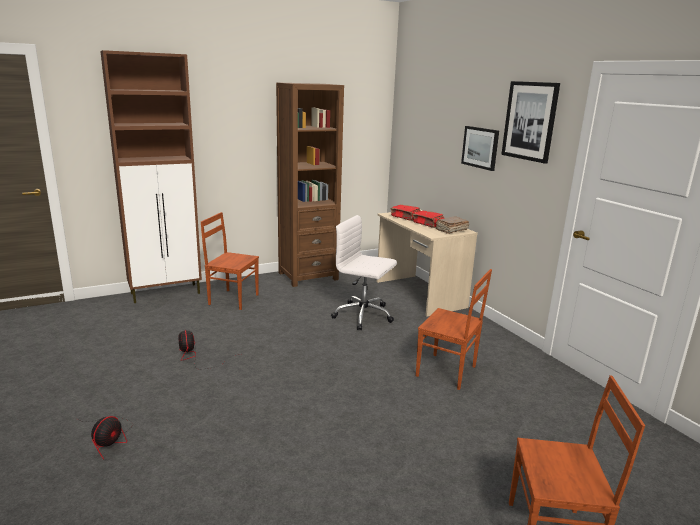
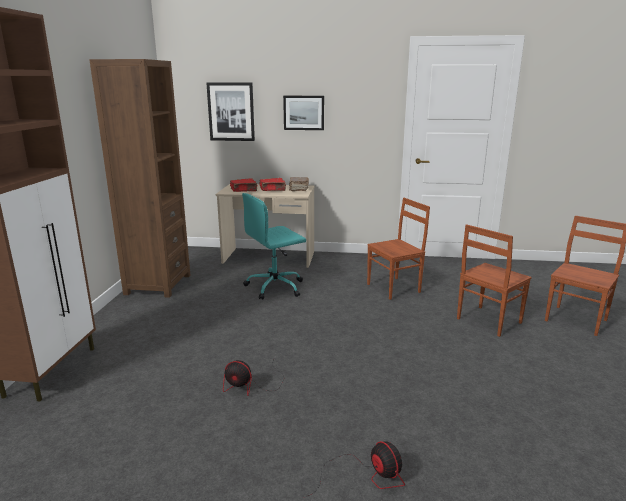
camera: 55 degrees left, 0 degrees up
(233, 299) = (145, 333): brown chair -> brown chair (487, 321)
(364, 316) = (276, 287): white office chair -> turquoise office chair
(530, 121) = (357, 84): picture -> picture (231, 112)

